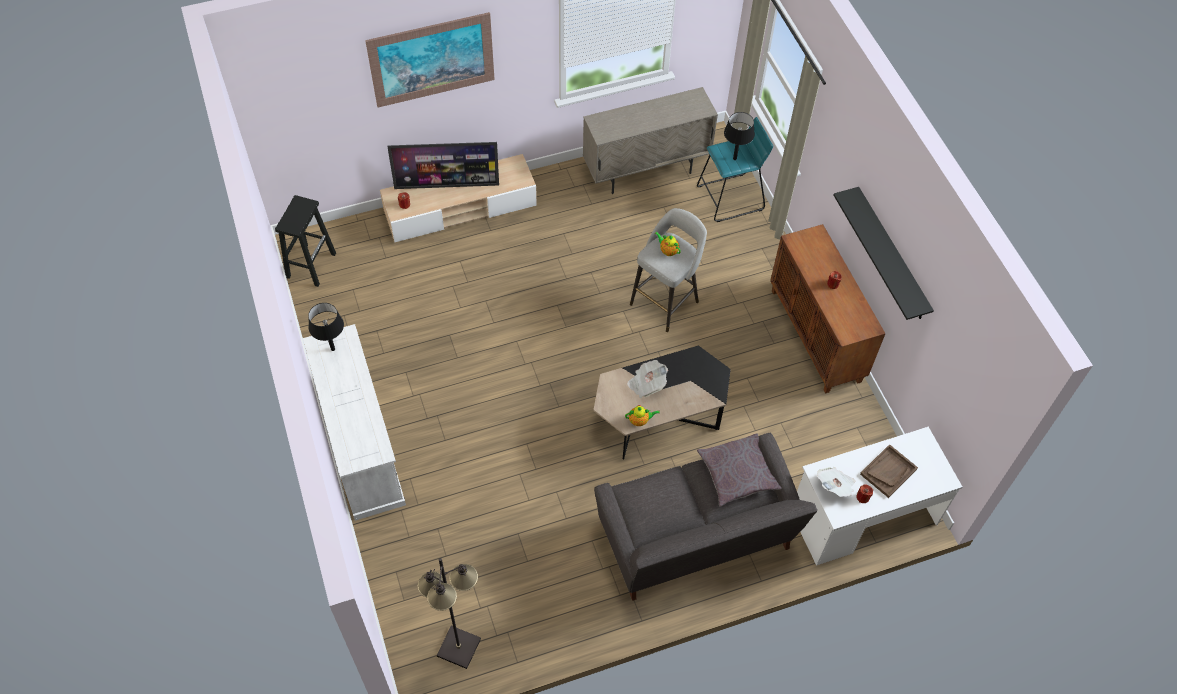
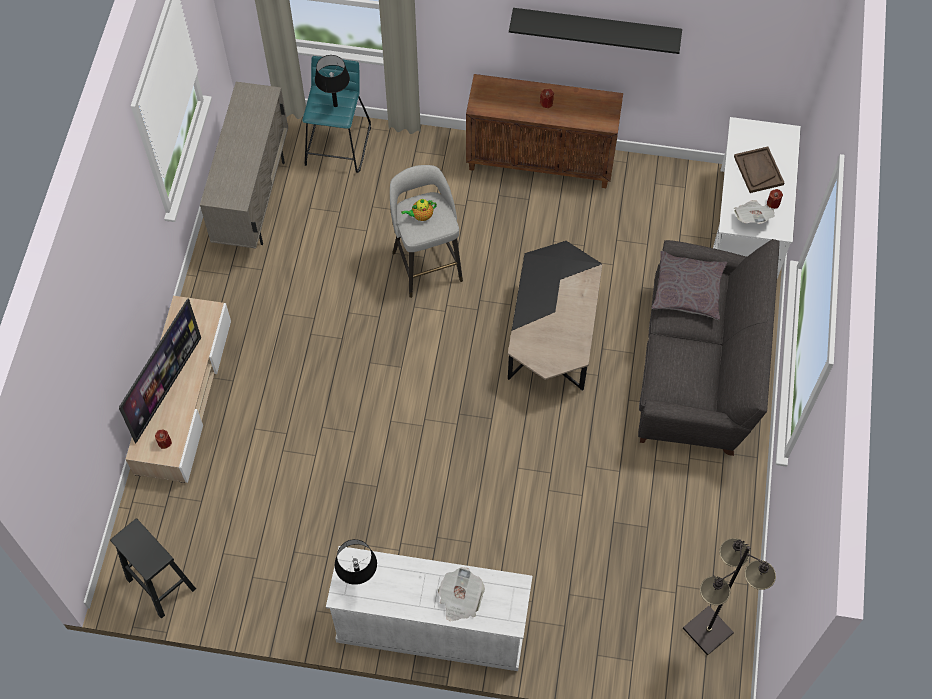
camera: 60 degrees left, 5 degrees up
(432, 60) = (102, 286): picture -> none
(640, 421) = (580, 344): teapot -> none
(646, 384) = (543, 318): newspaper -> newspaper (460, 599)

